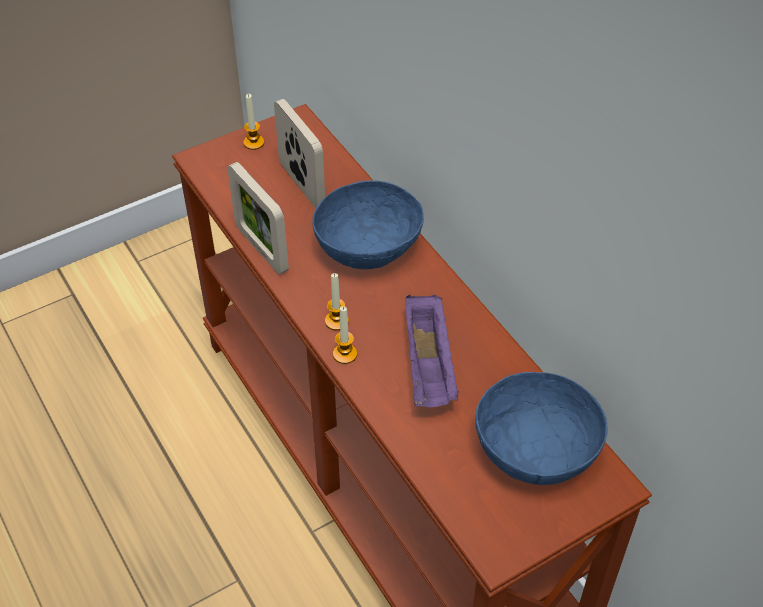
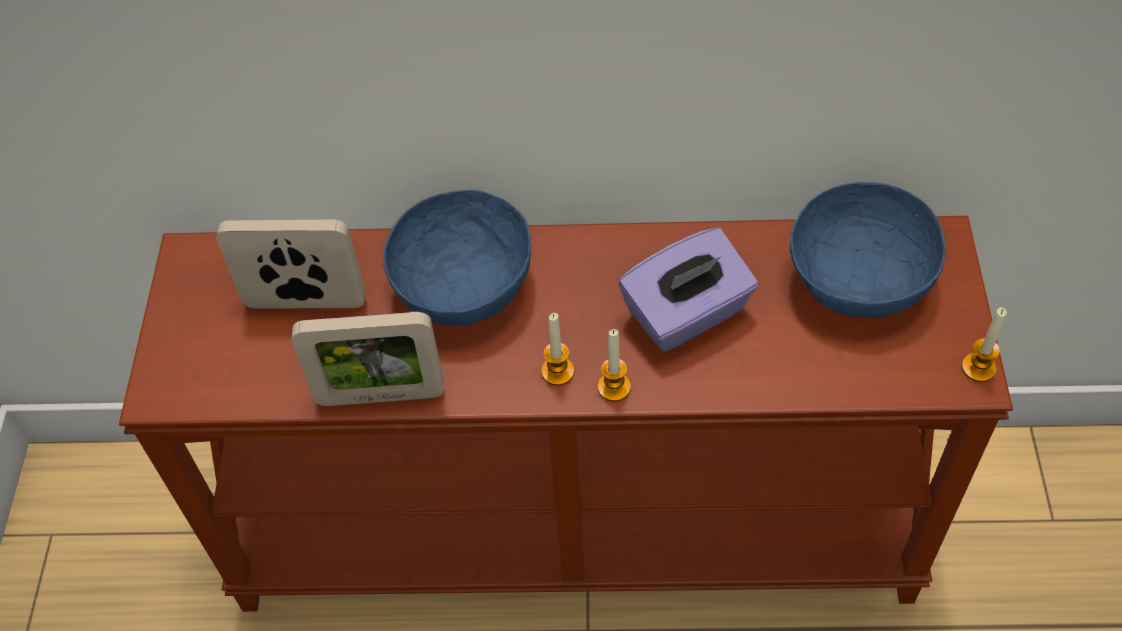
camera: 55 degrees left, 5 degrees up
(254, 143) = (184, 319): candle -> candle (978, 368)
(429, 366) = (687, 314): purple tray -> purple tissue box

